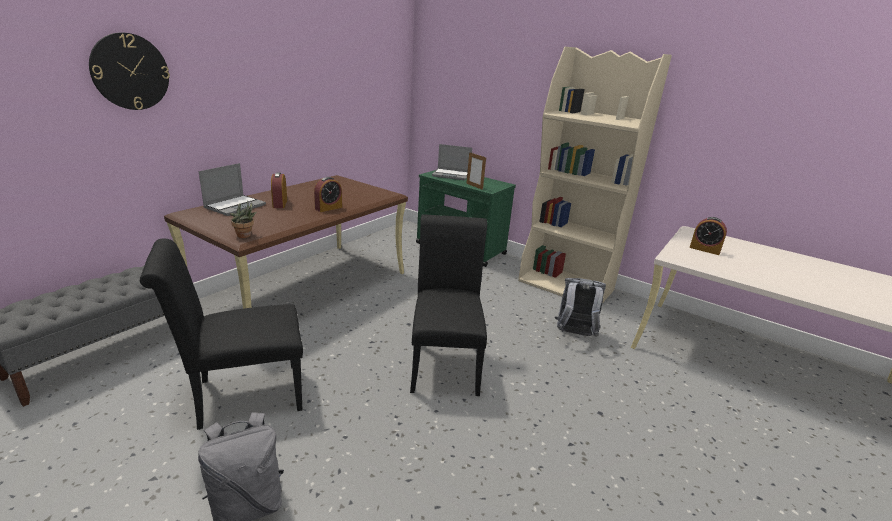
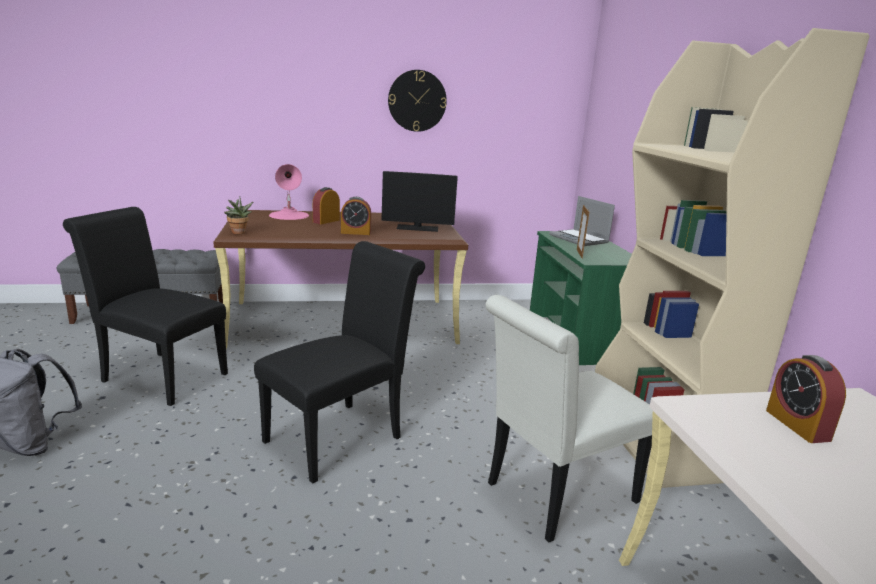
camera: 45 degrees right, 5 degrees down
(130, 72) = (222, 79): wall clock -> wall clock (417, 101)
(235, 206) = (289, 215): laptop -> pink table lamp
(355, 192) = (417, 228): none -> monitor
(574, 334) = (554, 496): grey backpack -> white chair

